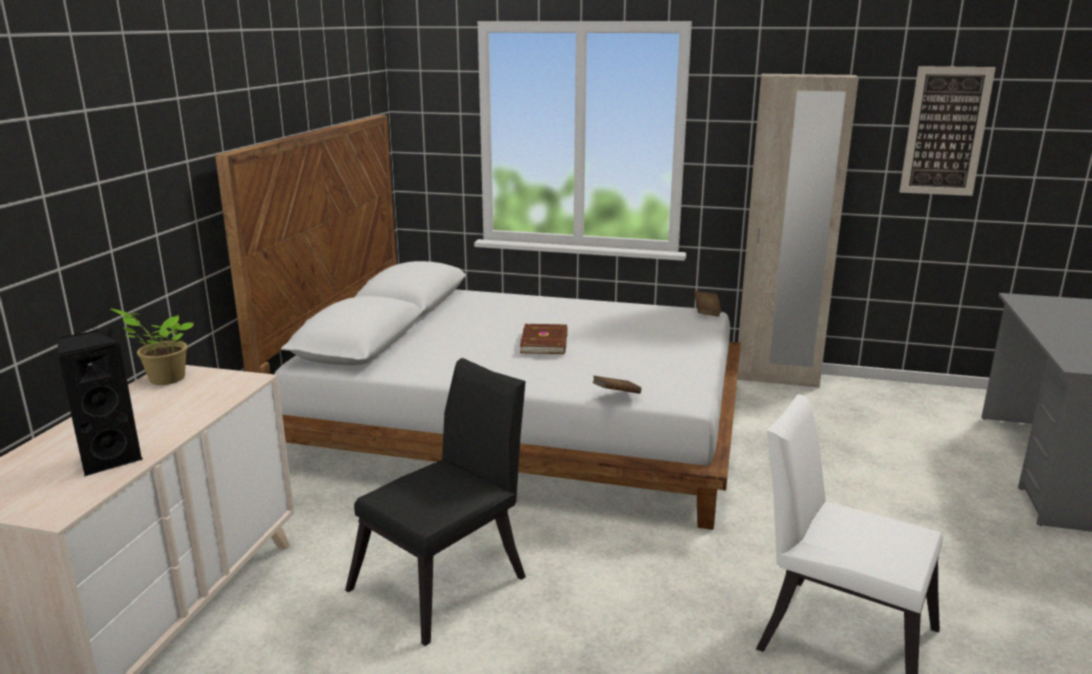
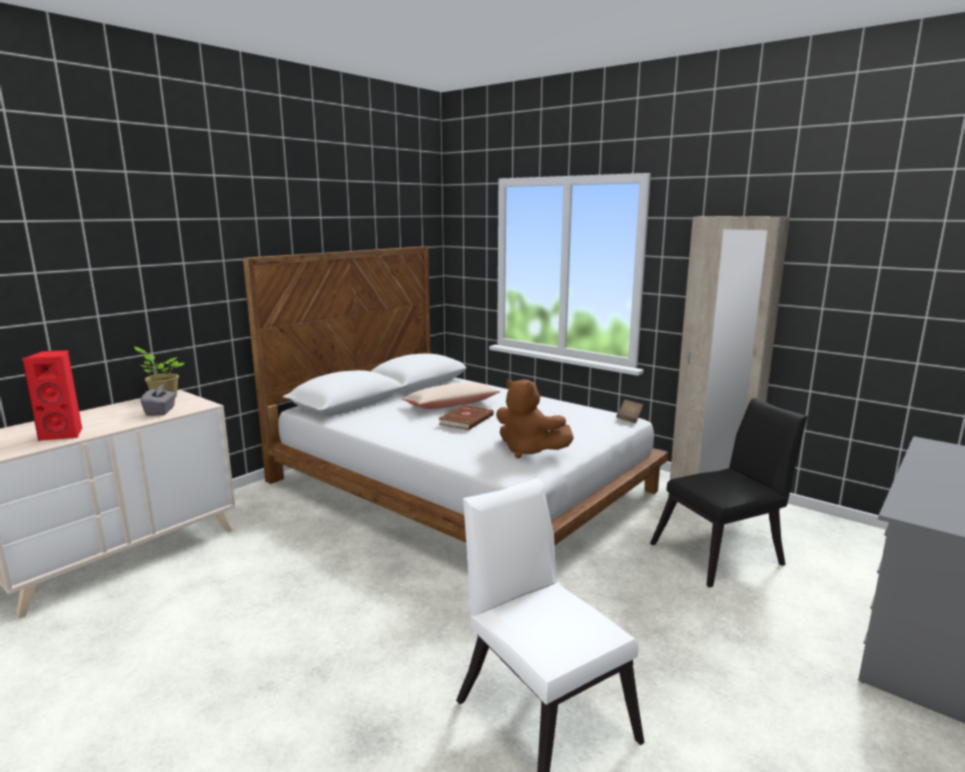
camera: 25 degrees right, 5 degrees down
(109, 459) = (64, 434): black speaker -> red speaker
(200, 399) = (161, 411): none -> grey tissue box
(447, 579) = (298, 578): black chair -> black chair (723, 553)
(497, 326) = (451, 405): none -> beige pillow
(616, 395) = (467, 464): brown book -> none
(658, 367) = (528, 451): none -> brown plush toy
(945, 131) = (882, 272): picture -> none

